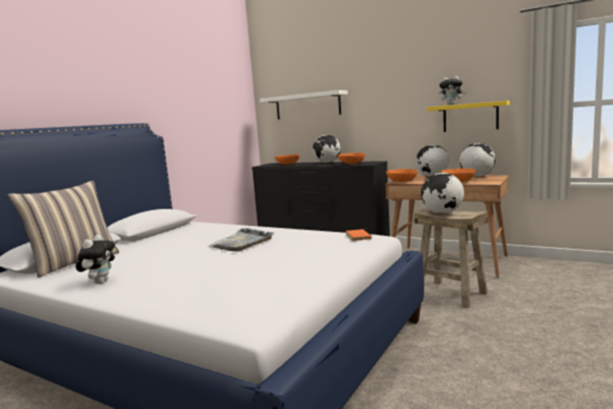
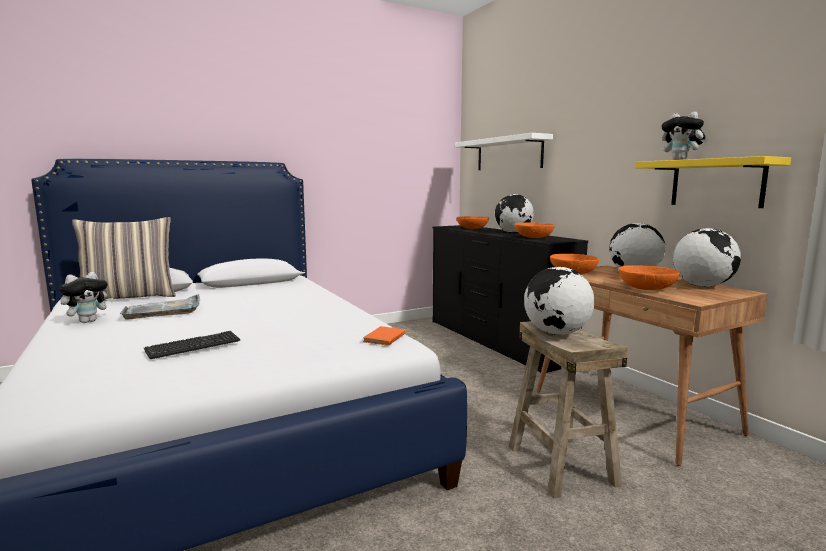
camera: 30 degrees right, 0 degrees up
(241, 242) = (271, 312): grey tray -> grey tray (163, 310)
(257, 268) = (193, 346): none -> keyboard

